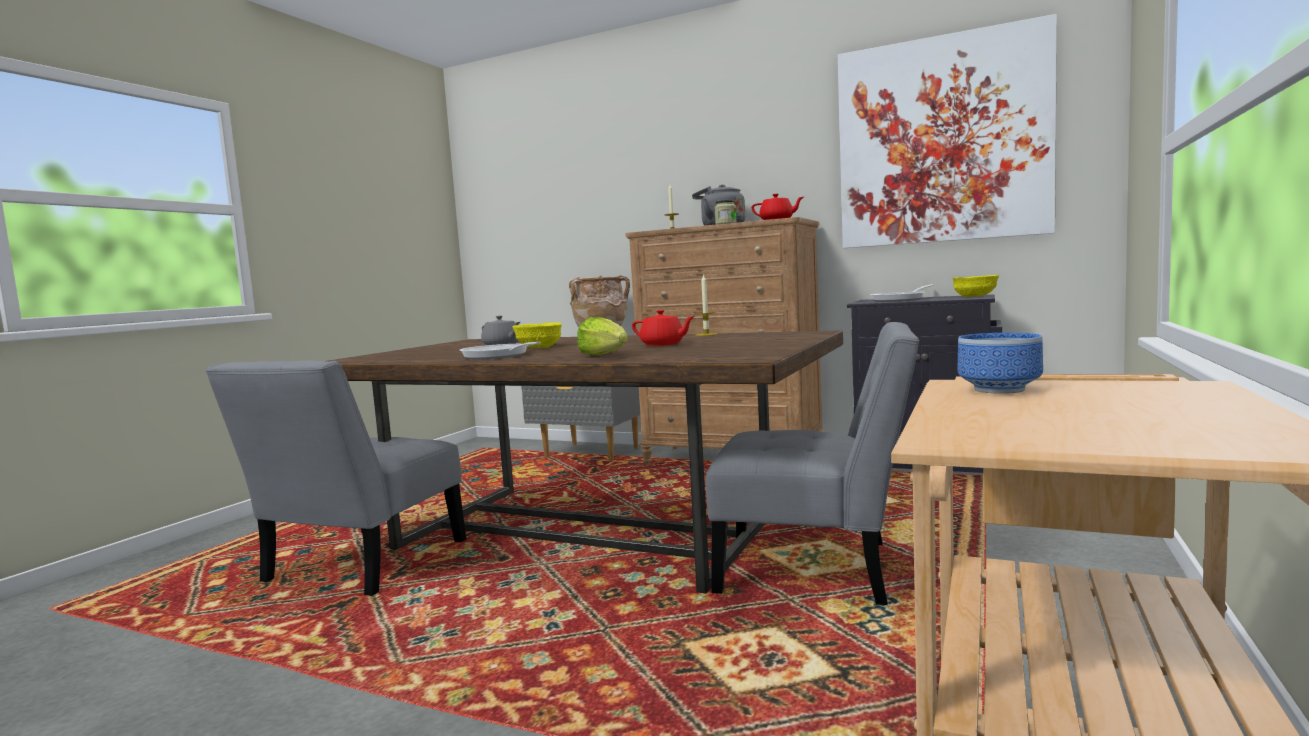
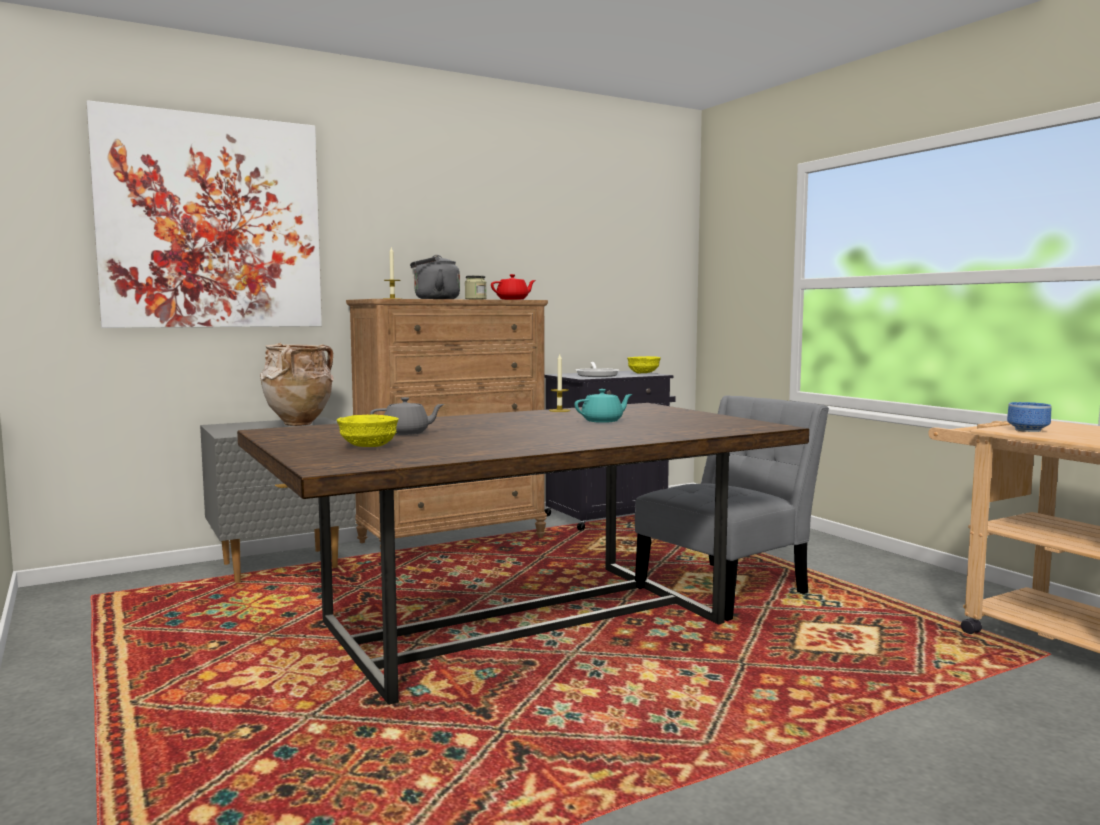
camera: 55 degrees left, 0 degrees up
(359, 565) = (408, 728): grey chair -> none
(498, 356) = (529, 442): frying pan -> none
(538, 347) = (487, 432): yellow bowl -> yellow bowl (367, 446)
(605, 355) = (640, 433): lettuce -> none
(663, 344) = (603, 421): red teapot -> turquoise teapot
(942, 141) = (599, 245): picture -> picture (212, 222)

